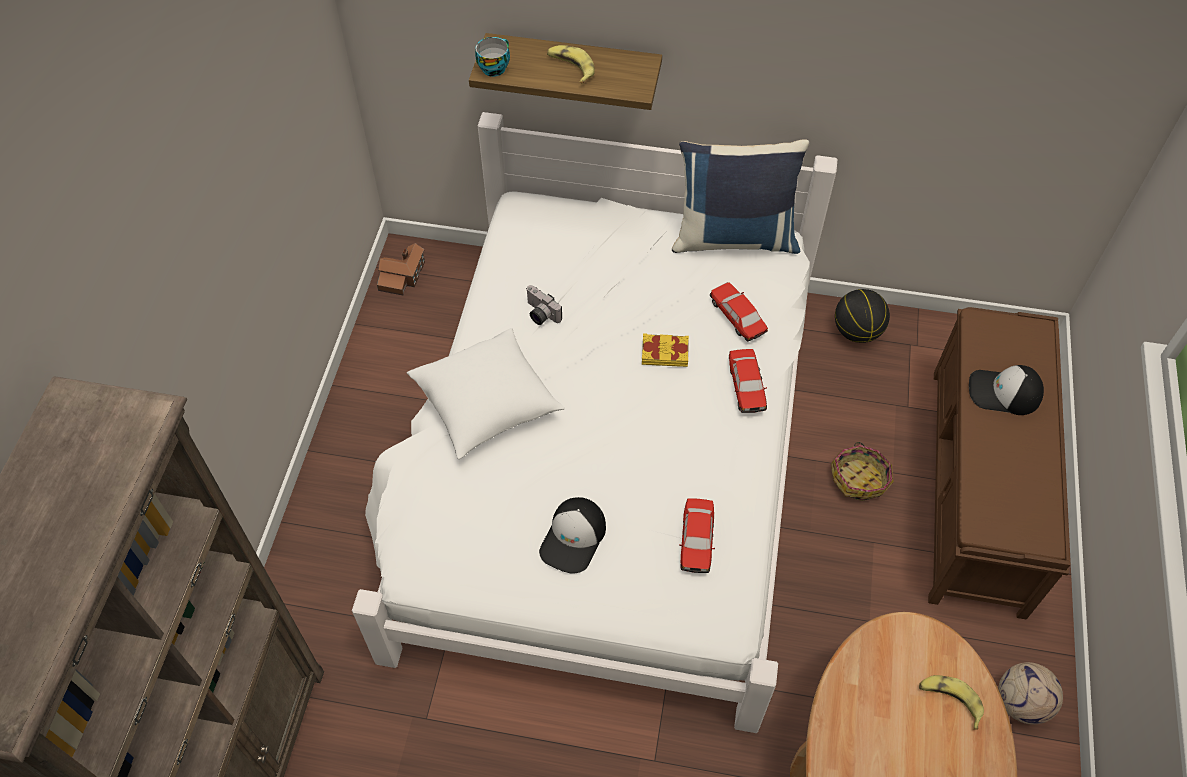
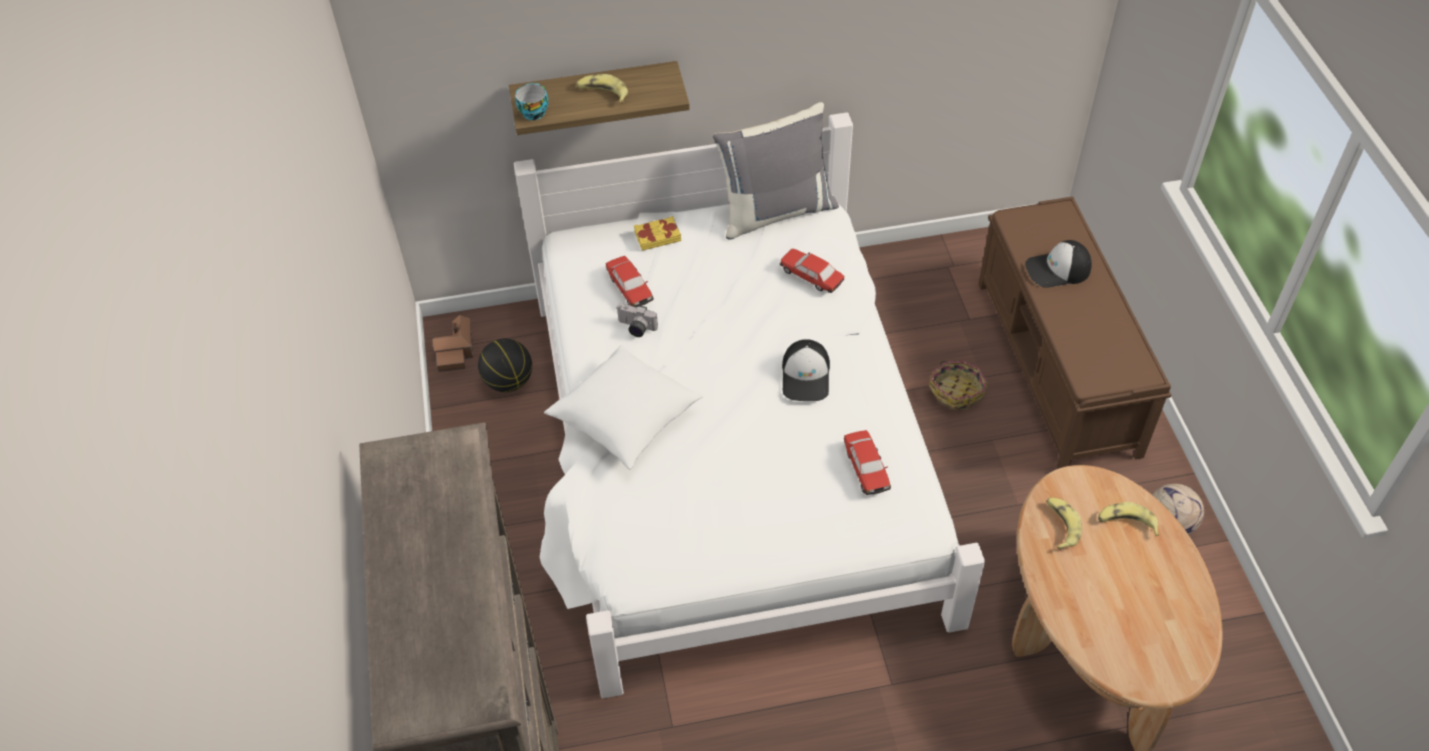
camera: 20 degrees left, 5 degrees down
(574, 538) = (760, 503): cap -> cap (806, 376)
(664, 352) = (763, 325): yellow book -> yellow book (657, 236)
(734, 237) = (775, 211): blue pillow -> grey pillow
(746, 386) = (847, 330): toy car -> toy car (629, 288)
(857, 331) = (898, 270): basketball -> basketball (509, 381)
(876, 676) = (1060, 525): none -> banana

